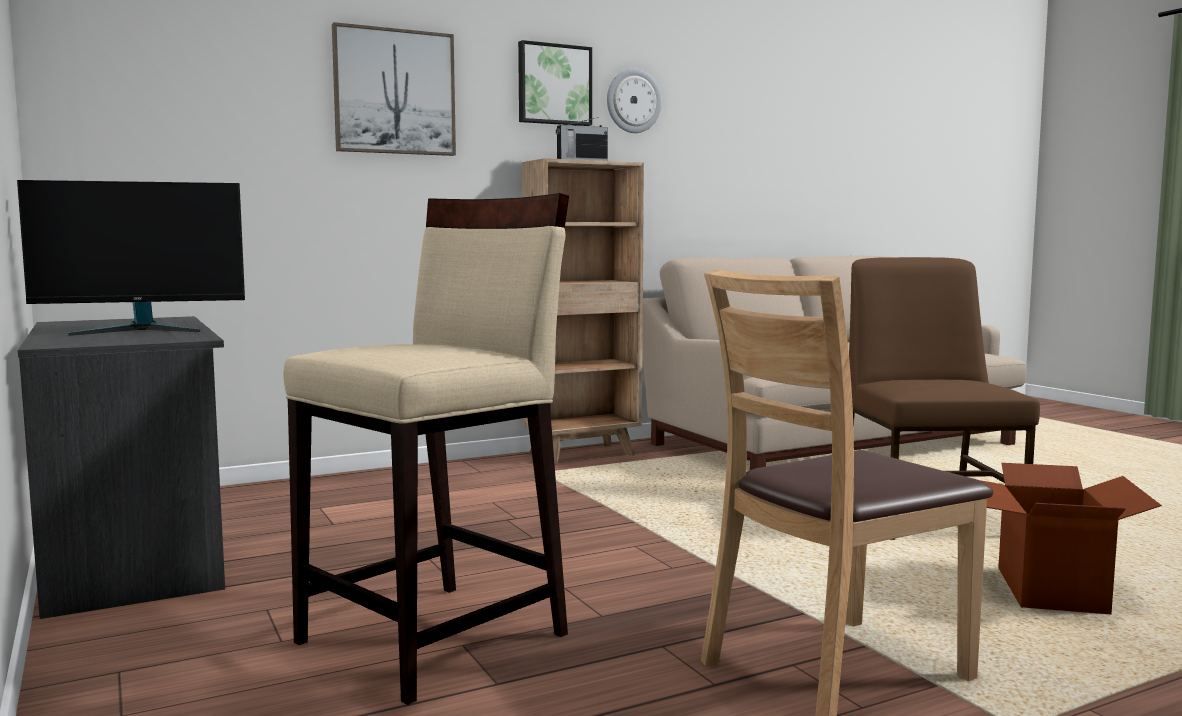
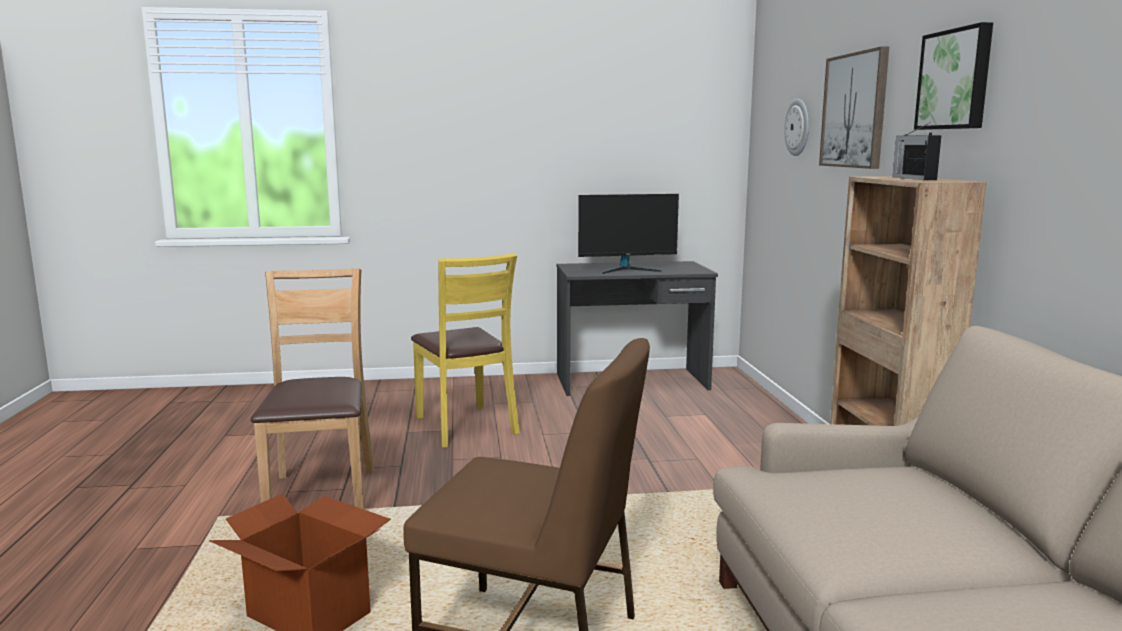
camera: 110 degrees right, 5 degrees up
(142, 330) = (627, 269): monitor -> monitor turned 105 degrees counterclockwise
(436, 637) = (465, 426): beige stool -> yellow chair
(633, 101) = (1036, 84): wall clock -> wall clock (798, 127)

